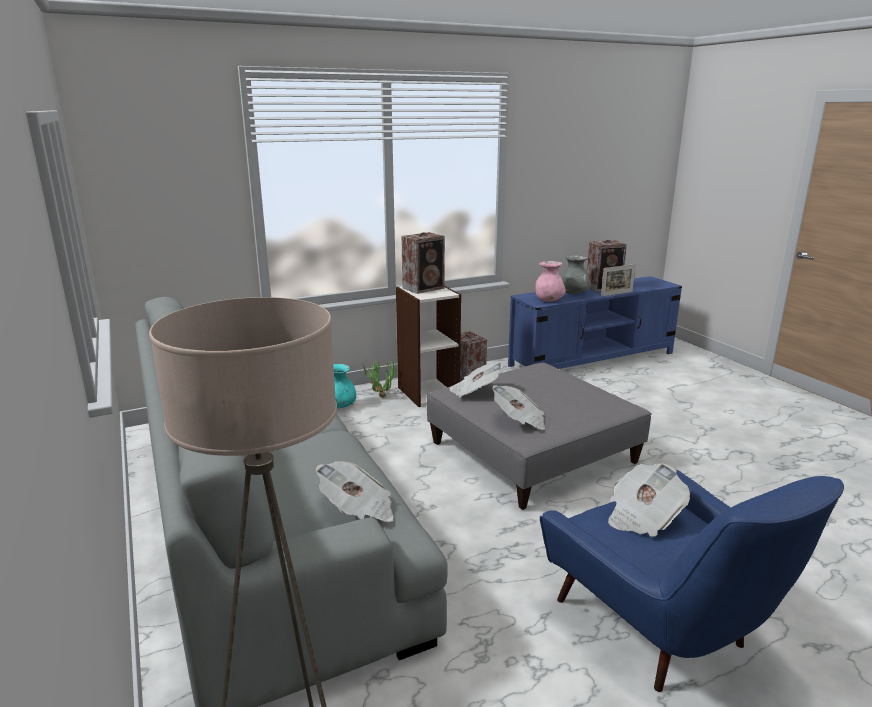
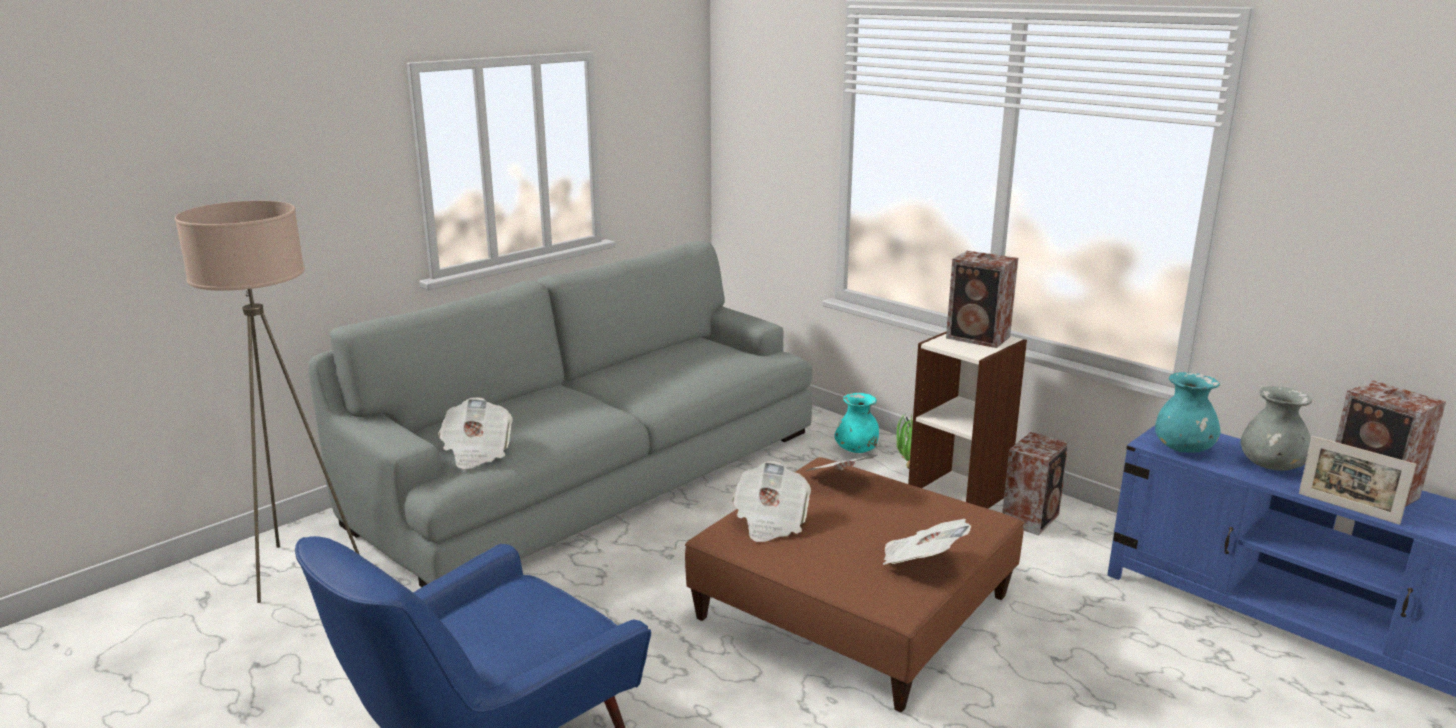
camera: 70 degrees right, 0 degrees up
(533, 452) = (853, 607): grey ottoman -> brown ottoman
(548, 300) = (1183, 449): pink vase -> turquoise vase
(642, 517) = (538, 617): newspaper -> newspaper (921, 562)

